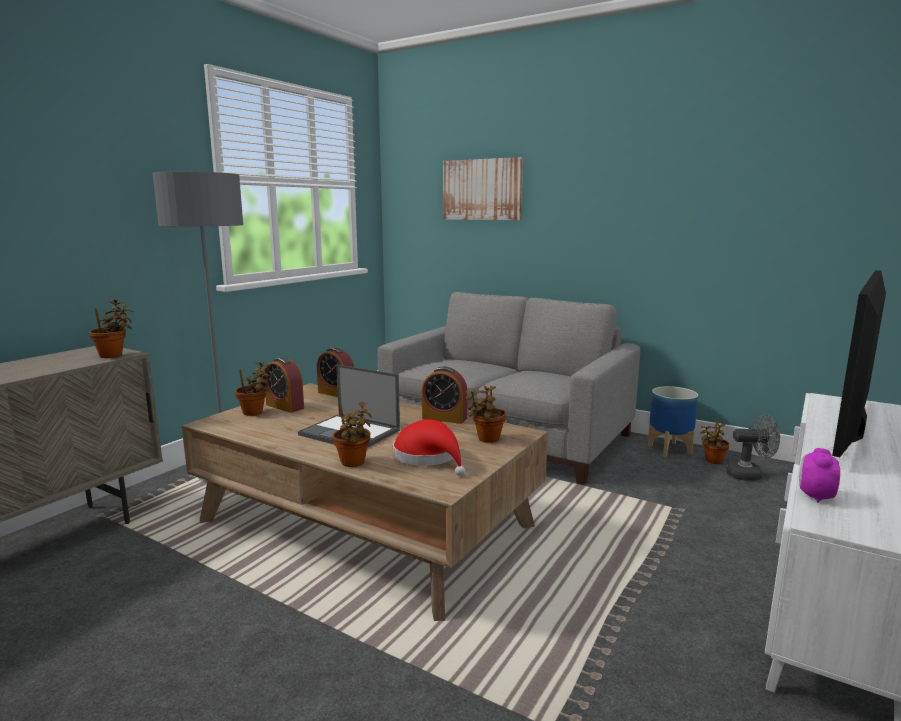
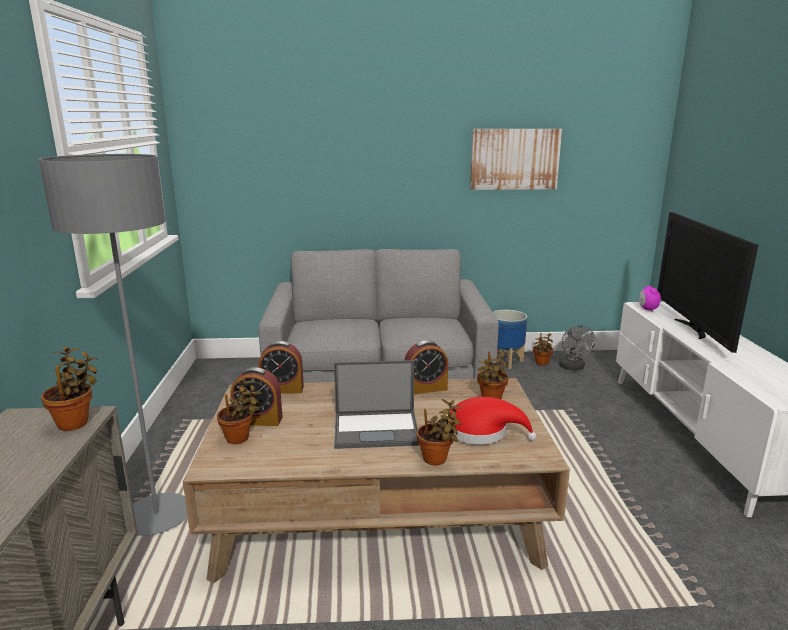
camera: 35 degrees left, 5 degrees up
(482, 189) = (304, 143): picture -> picture (514, 159)
(750, 475) = (573, 368): grey fan -> grey fan turned 120 degrees clockwise
(815, 496) = (754, 384): alarm clock -> alarm clock (647, 309)

